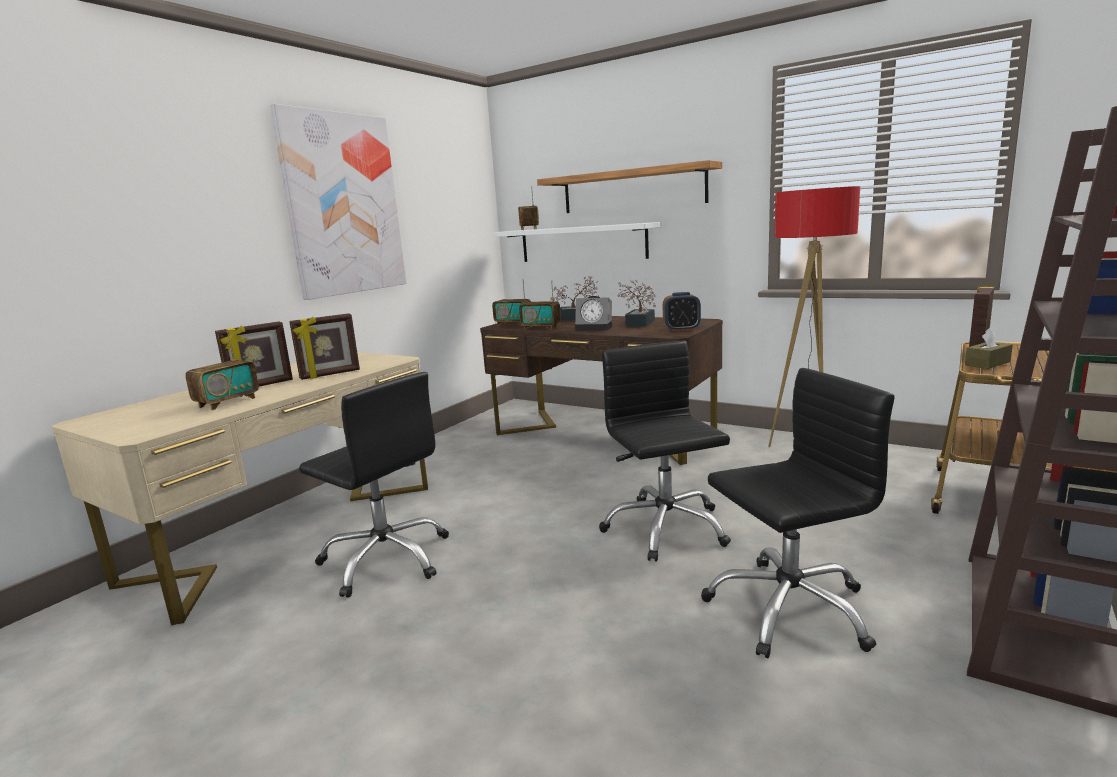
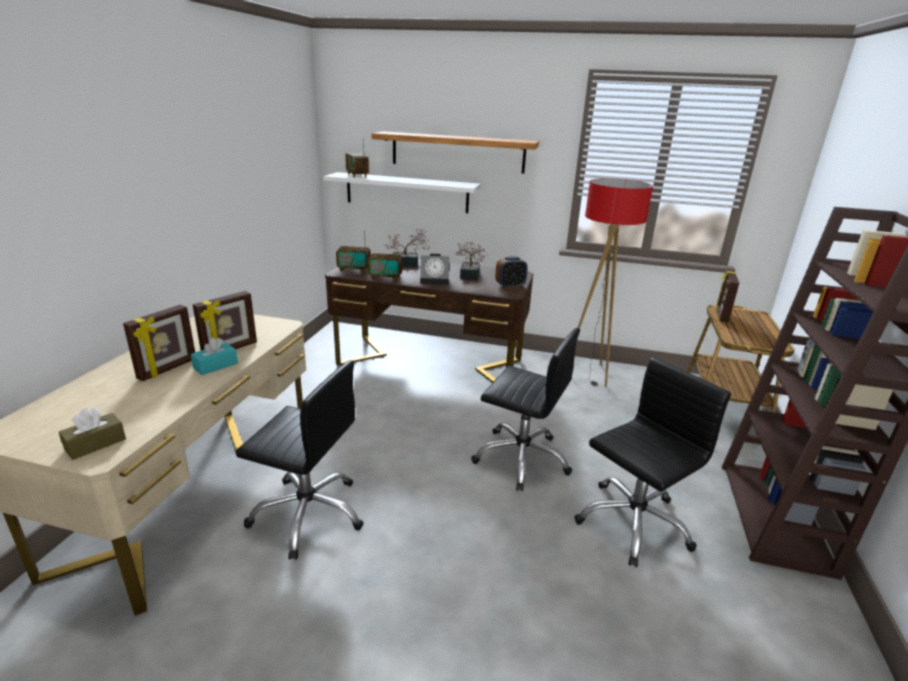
camera: 20 degrees left, 10 degrees up
(227, 402) = (153, 398): radio -> none
(304, 384) = (215, 366): none -> turquoise tissue box
(343, 205) = (202, 162): picture -> none
(665, 528) = (521, 458): black office chair -> black office chair turned 150 degrees clockwise
(987, 363) = (735, 332): brown tissue box -> brown tissue box (95, 444)

